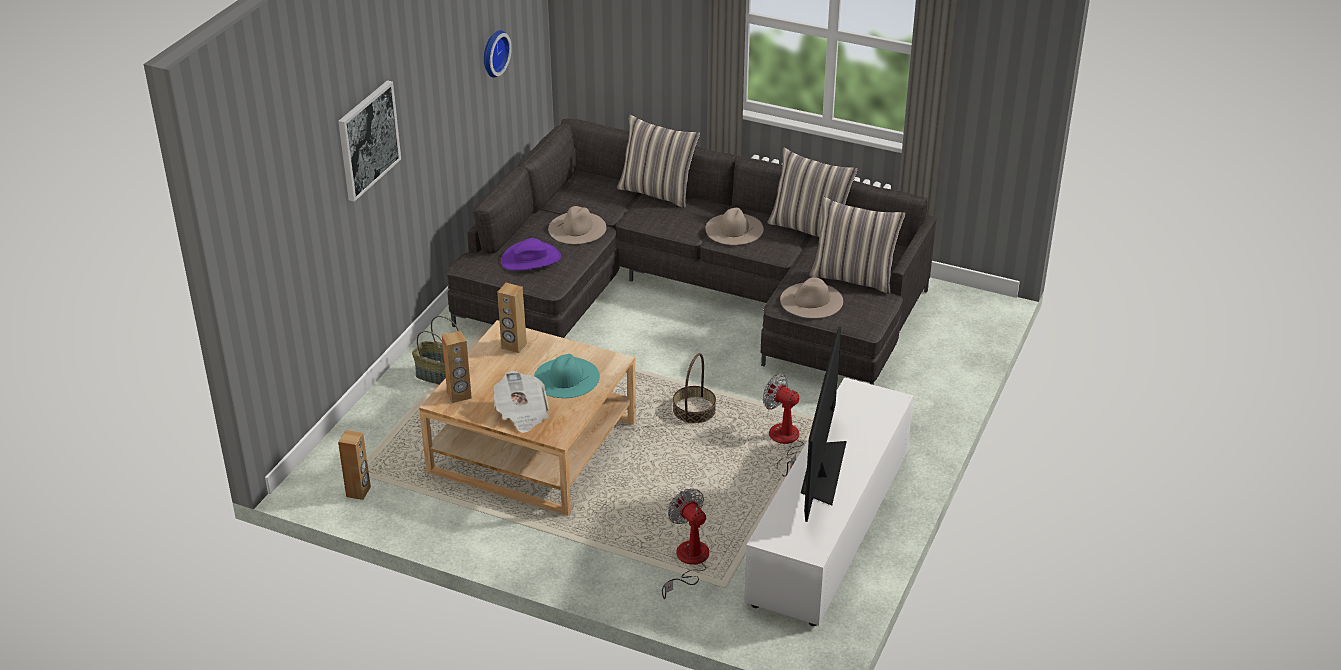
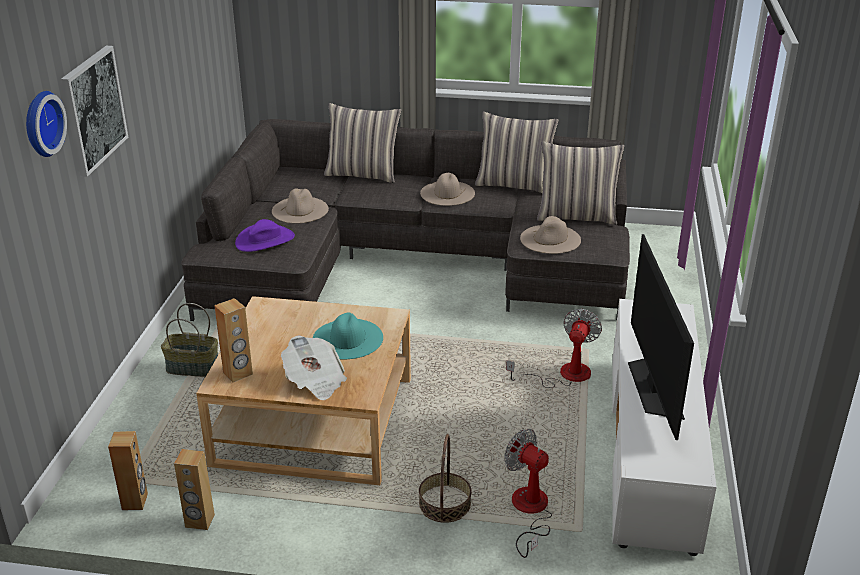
camera: 15 degrees left, 5 degrees down
(493, 53) = (196, 46): wall clock -> wall clock (40, 123)
(513, 346) = (279, 317): brown speaker -> brown speaker (199, 521)
(694, 410) = (462, 360): basket -> basket (444, 504)
(784, 442) = (564, 375): fan -> fan turned 90 degrees clockwise

